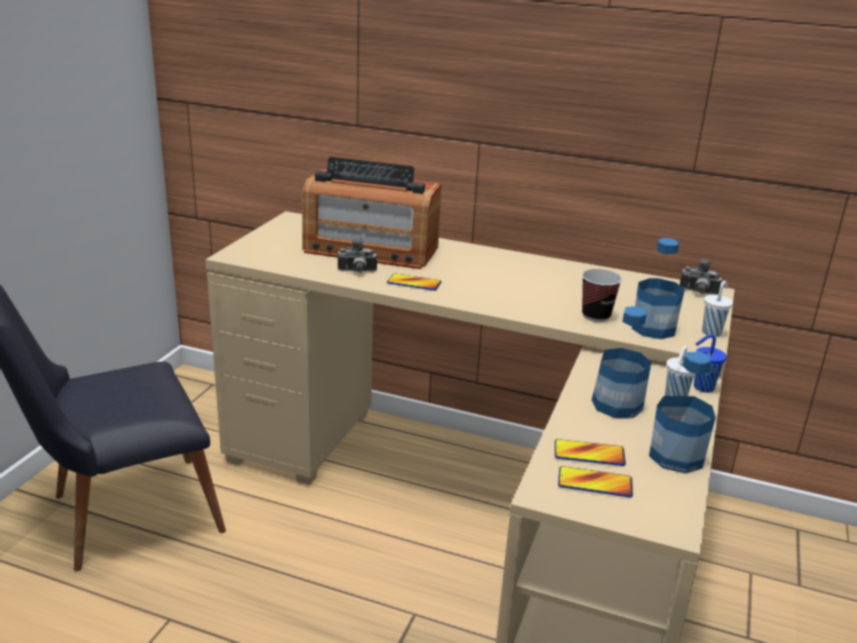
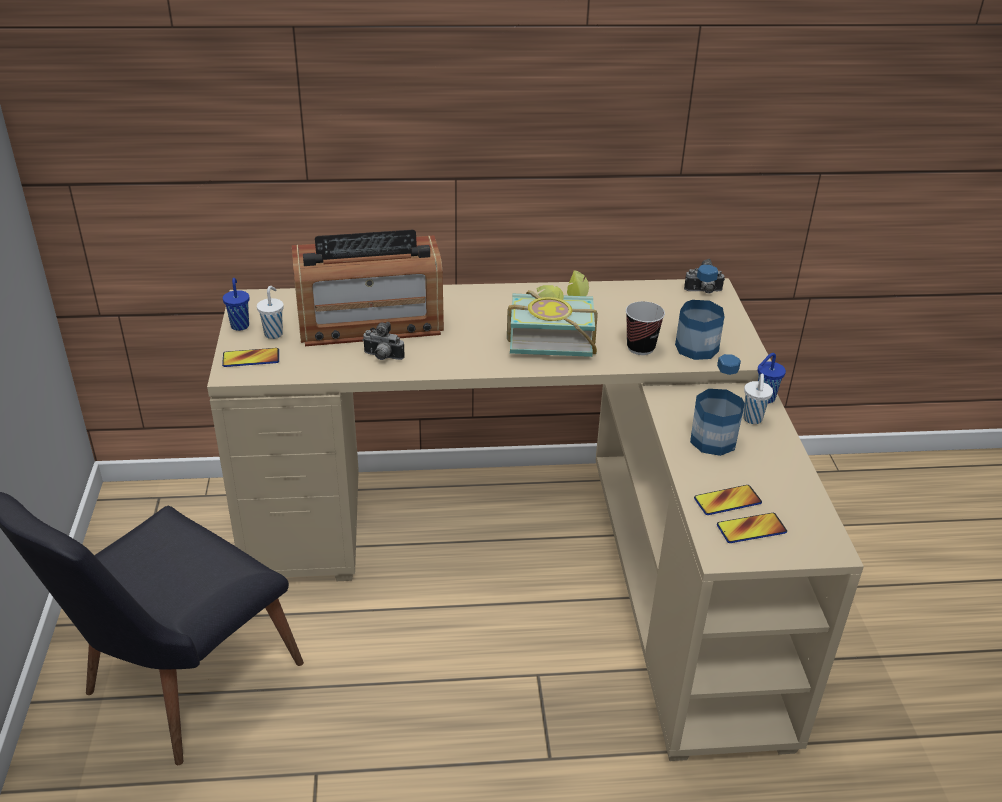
camera: 25 degrees left, 10 degrees up
(269, 231) = (240, 325): none -> blue cup
(357, 272) = (382, 357): camera -> camera turned 45 degrees clockwise
(414, 283) = (450, 356): phone -> phone (251, 358)
(517, 290) = (551, 336): none -> book
(676, 456) = (791, 479): bottle -> none
(712, 332) = (744, 337): white cup -> white cup (274, 333)

